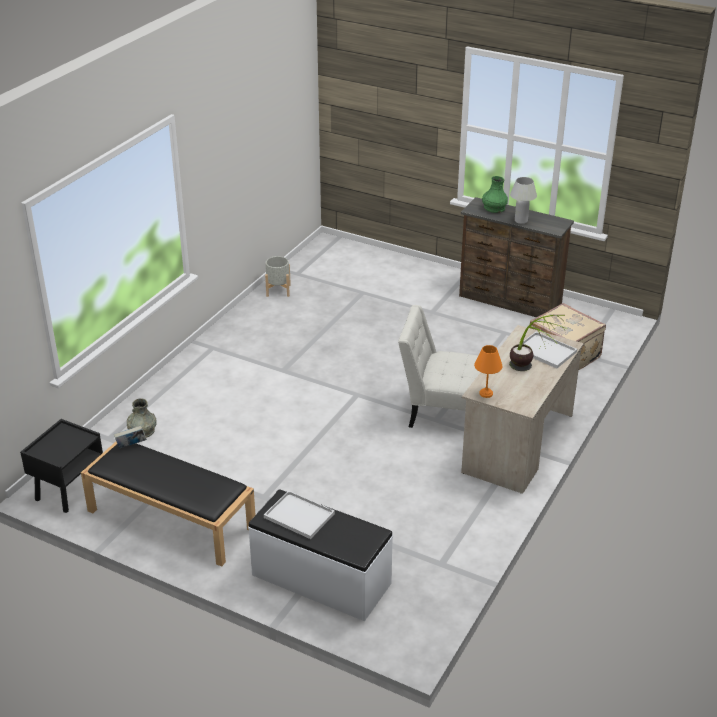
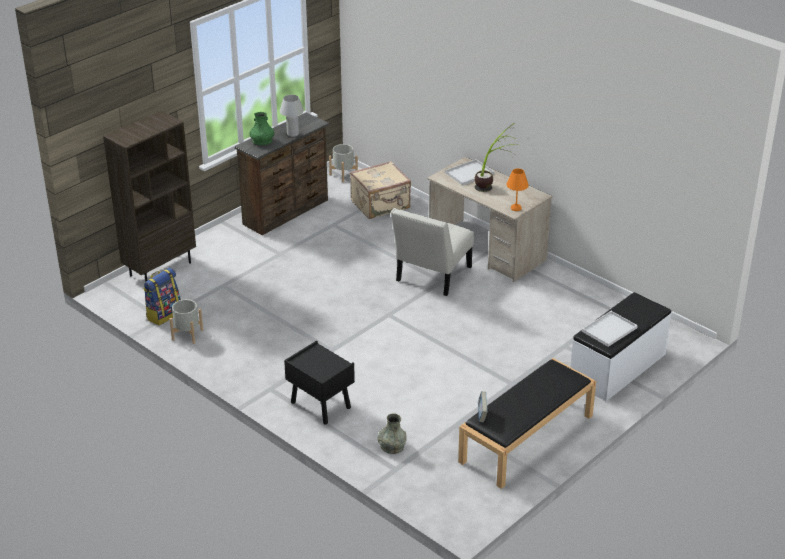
camera: 75 degrees left, 0 degrees up
(69, 489) = (466, 499): black nightstand -> black nightstand (320, 405)
(304, 273) = (163, 314): none -> backpack
(373, 256) = (160, 268): none -> brown bookcase
(608, 322) = (343, 175): none -> grey planter

